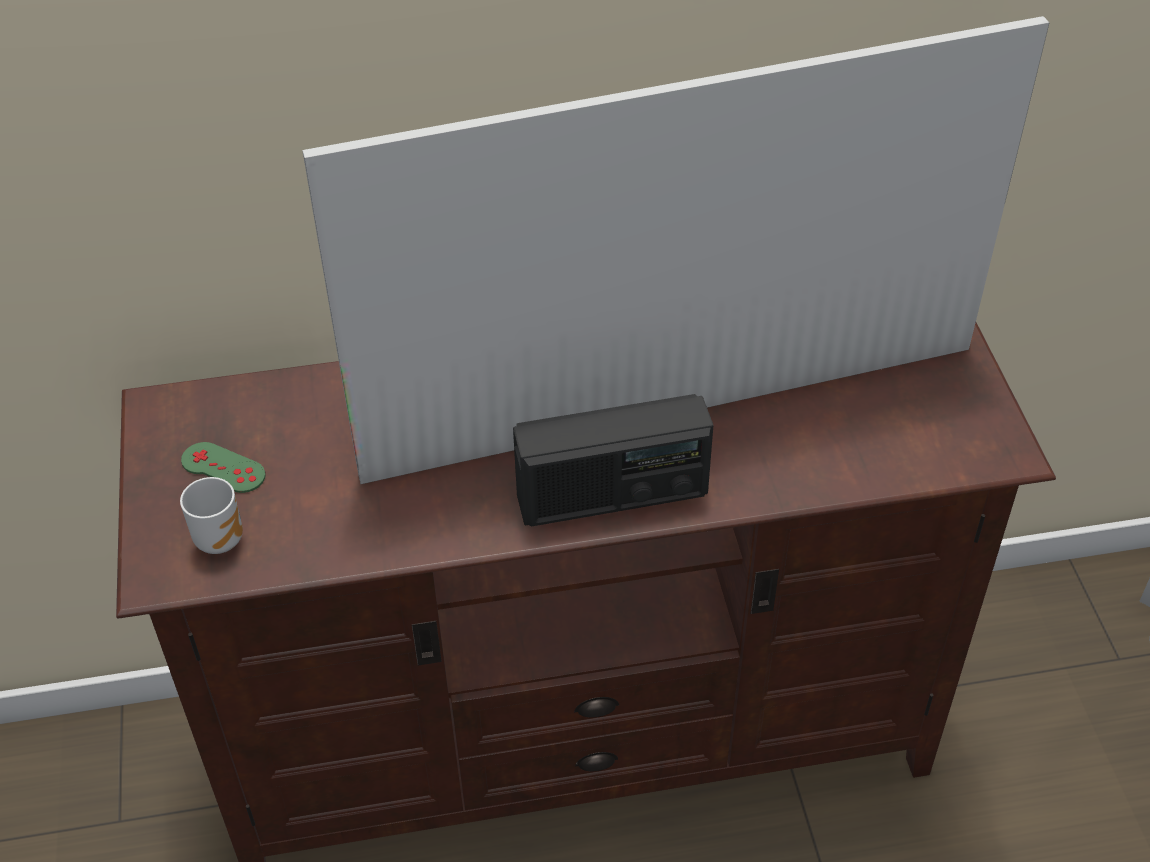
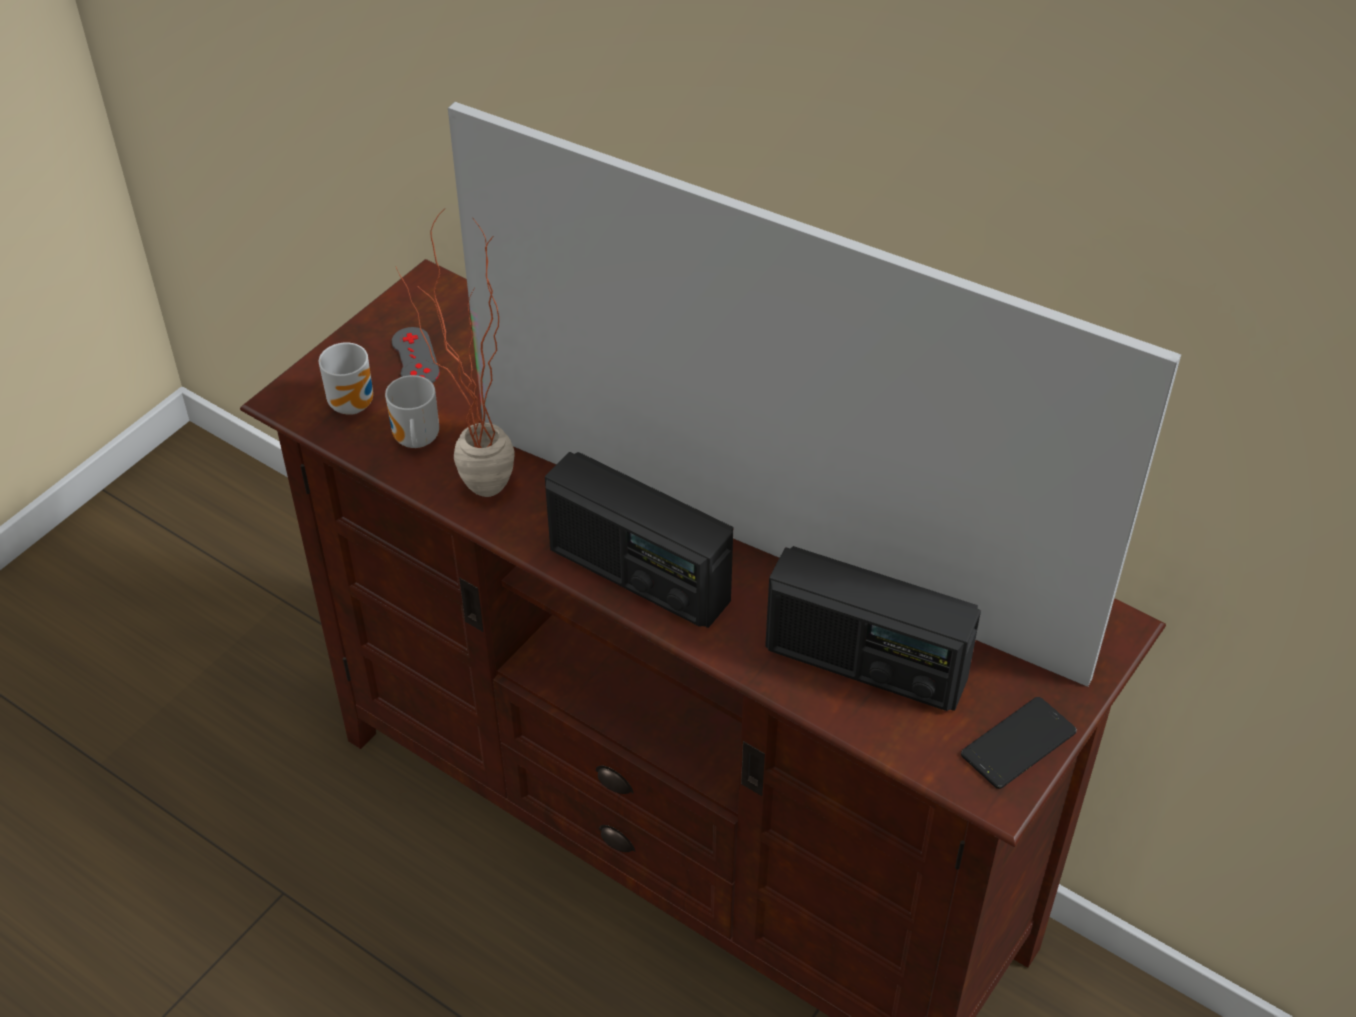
camera: 45 degrees right, 0 degrees up
(223, 468) = (415, 357): green game controller -> grey game controller
(312, 530) = (414, 442): none -> mug
(415, 535) = (472, 496): none -> potted plant
(832, 437) = (865, 664): none -> radio
(979, 414) = (1018, 743): none -> phone

